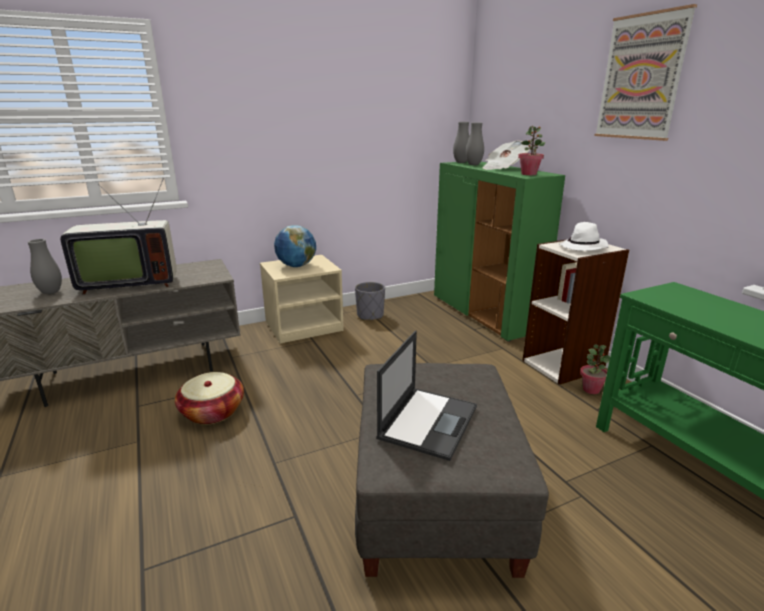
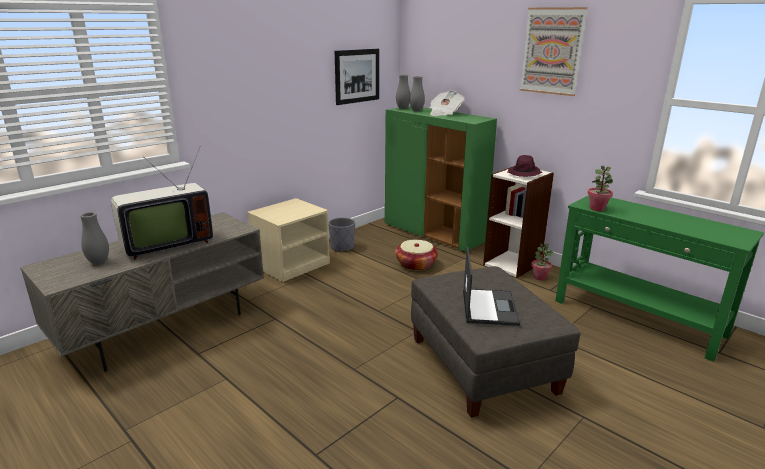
camera: 20 degrees left, 0 degrees up
(212, 412) = (271, 345): basket -> basket (416, 264)
(296, 266) = (285, 211): globe -> none
(408, 122) = (357, 76): none -> picture
(529, 174) = (471, 119): potted plant -> potted plant (597, 209)
(583, 248) = (524, 174): white hat -> purple hat

